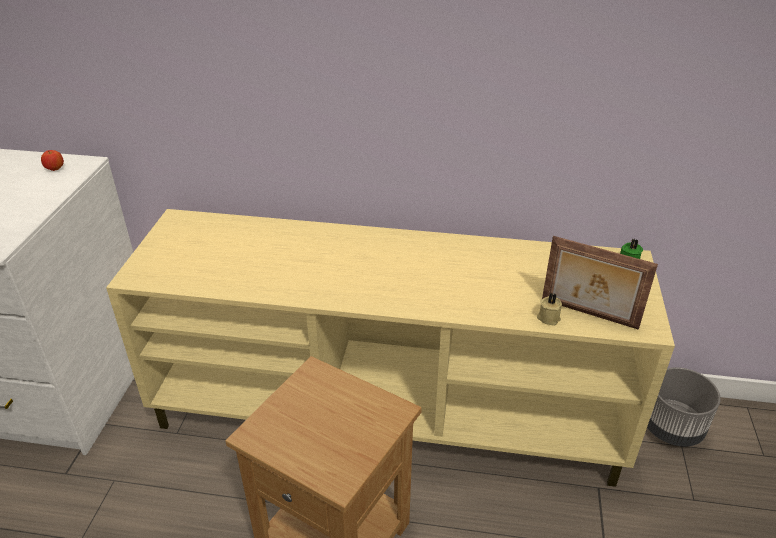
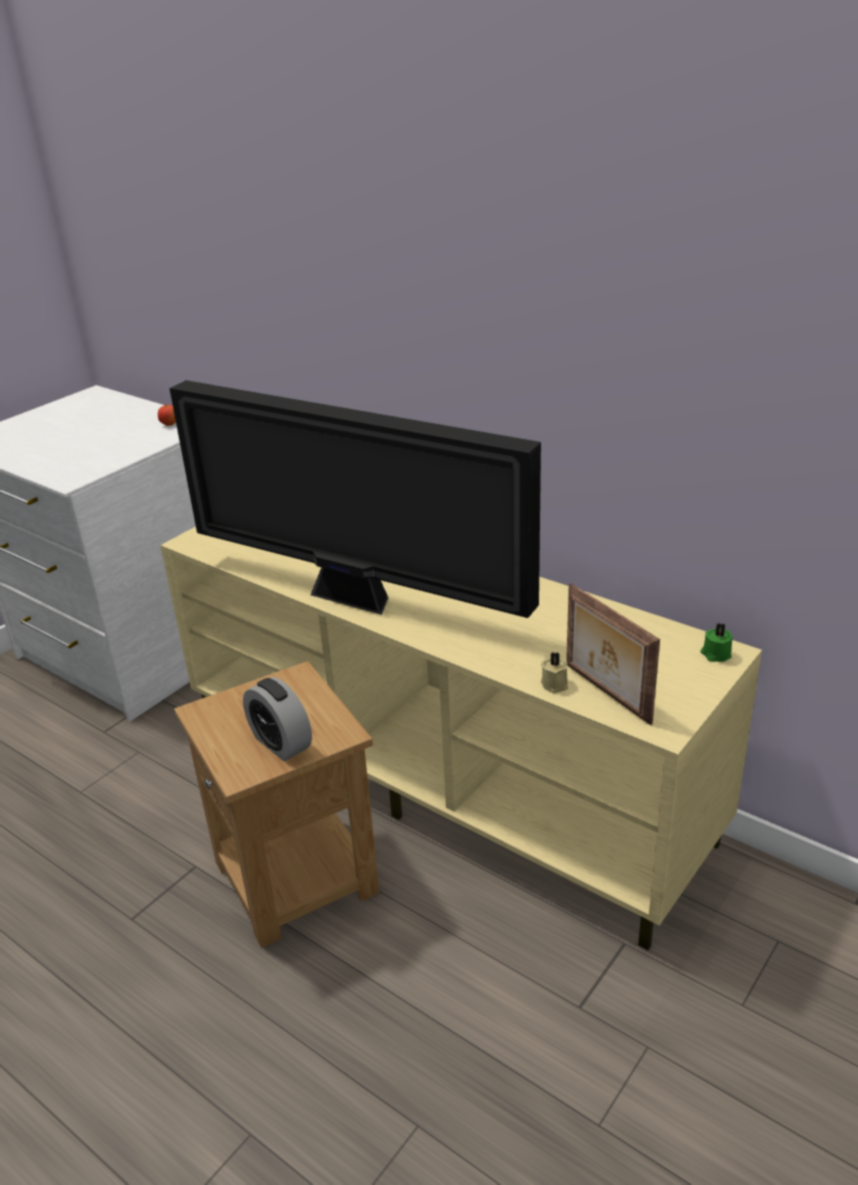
camera: 30 degrees right, 5 degrees down
(336, 291) = (357, 600): none -> television
(351, 438) = (280, 743): none -> alarm clock
(672, 428) = (782, 917): grey planter -> none

